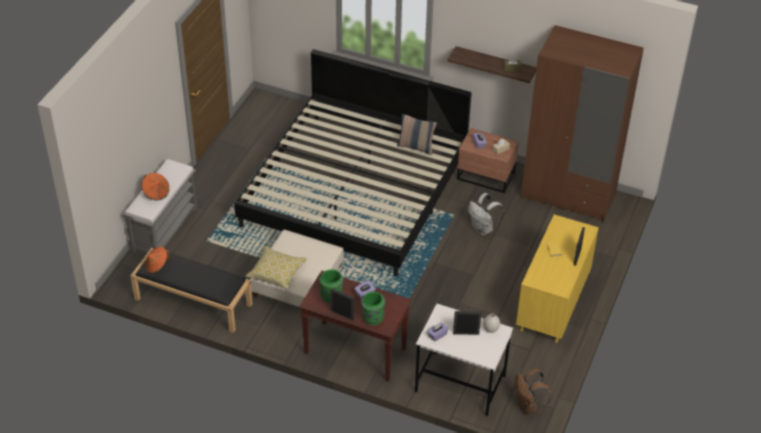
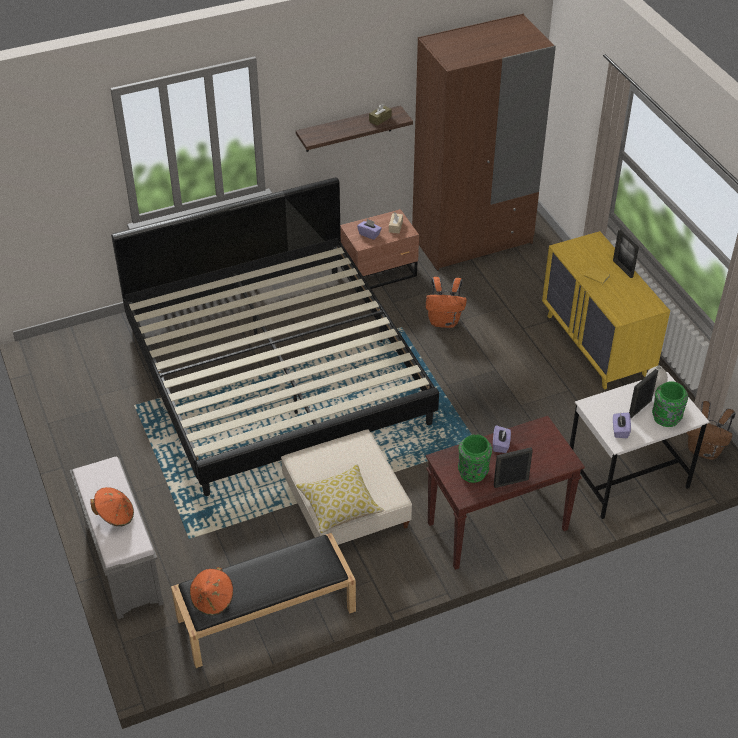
camera: 45 degrees left, 0 degrees up
(372, 318) = (542, 462): green vase -> green vase (666, 418)
(416, 147) = (305, 280): pillow -> none
(483, 229) = (444, 321): white backpack -> orange backpack

